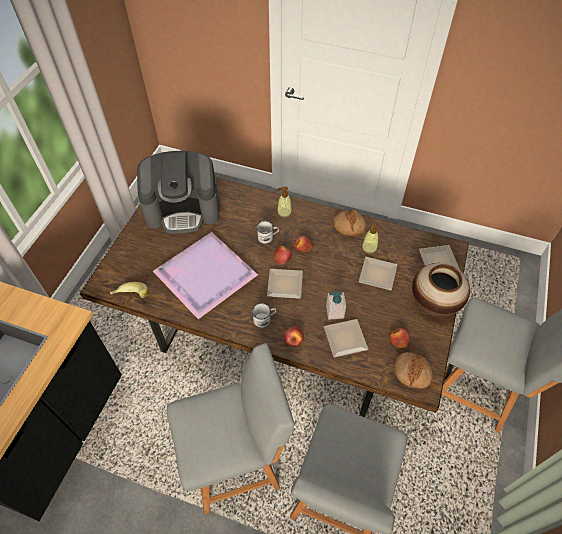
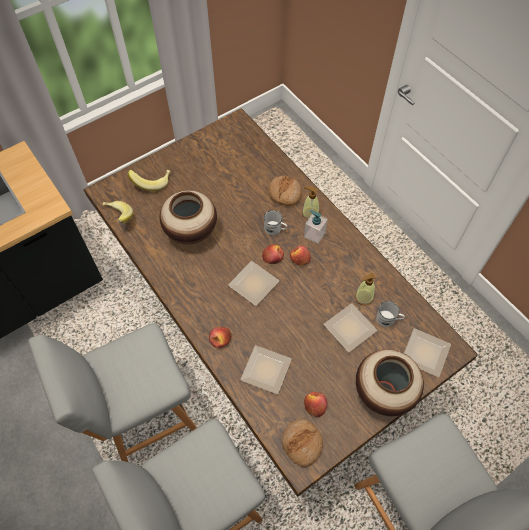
camera: 35 degrees right, 5 degrees up
(138, 255) = (152, 182): none -> banana
(183, 209) = (222, 159): coffee machine -> none
(203, 275) = (191, 231): purple tray -> vase
(237, 461) = (142, 415): grey chair -> grey chair turned 135 degrees clockwise
(264, 319) = (210, 305): white mug -> white mug (388, 319)
(334, 312) = (277, 338): soap dispenser -> soap dispenser (314, 234)
(349, 226) = (362, 263): bread -> bread (284, 194)

